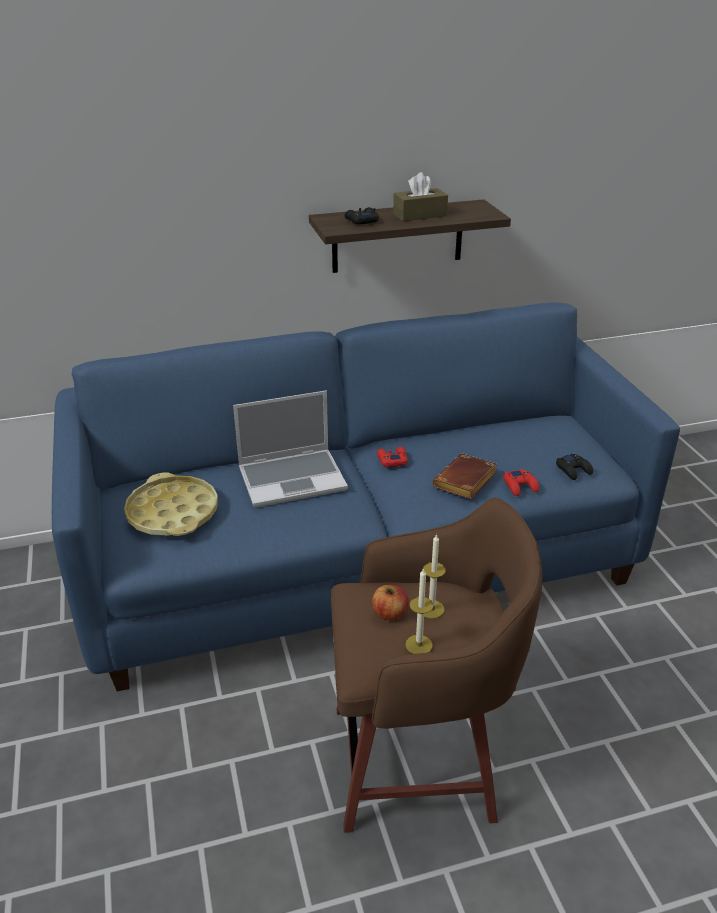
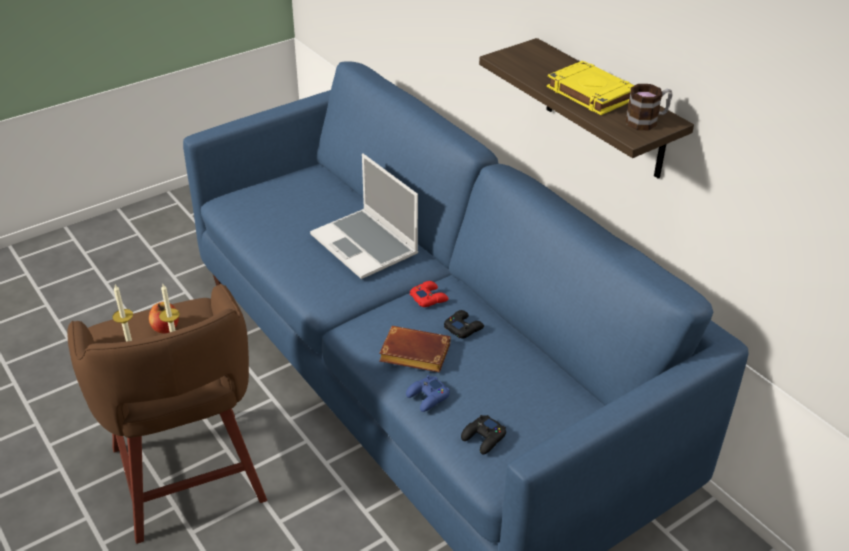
camera: 70 degrees right, 5 degrees up
(172, 513) = (288, 198): yellow tray -> none
(361, 221) = (539, 65): black game controller -> black game controller (463, 328)
(420, 215) = (590, 93): brown tissue box -> yellow book
(474, 208) = (647, 121): none -> mug
(520, 486) = (427, 397): red game controller -> blue game controller

